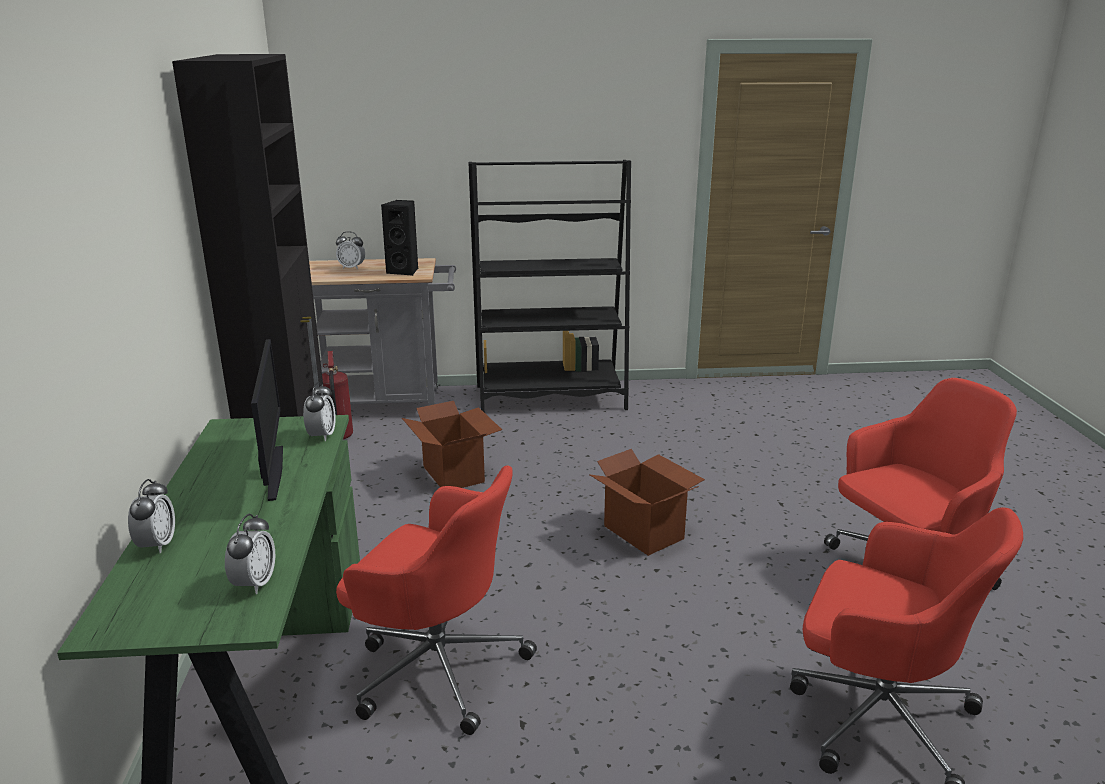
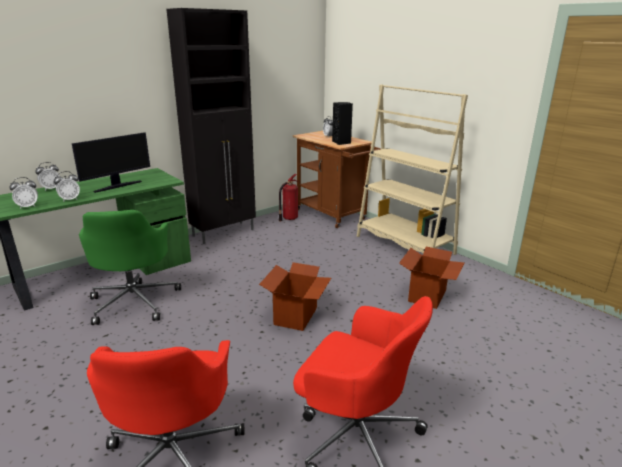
camera: 55 degrees right, 0 degrees up
(322, 436) = (157, 183): alarm clock -> alarm clock (70, 199)
(388, 404) = (333, 215): grey cart -> brown cart
(437, 666) = (134, 301): red office chair -> green office chair
(454, 474) = (291, 251): cardboard box -> cardboard box (428, 296)
(550, 398) = (404, 245): black bookcase -> beige bookcase

